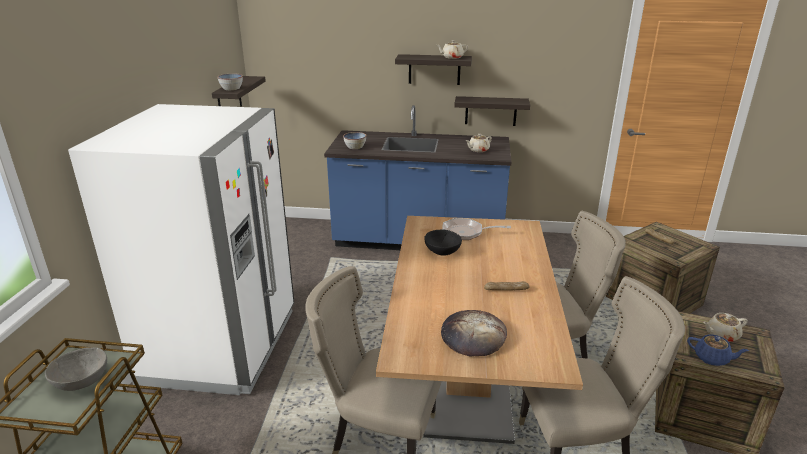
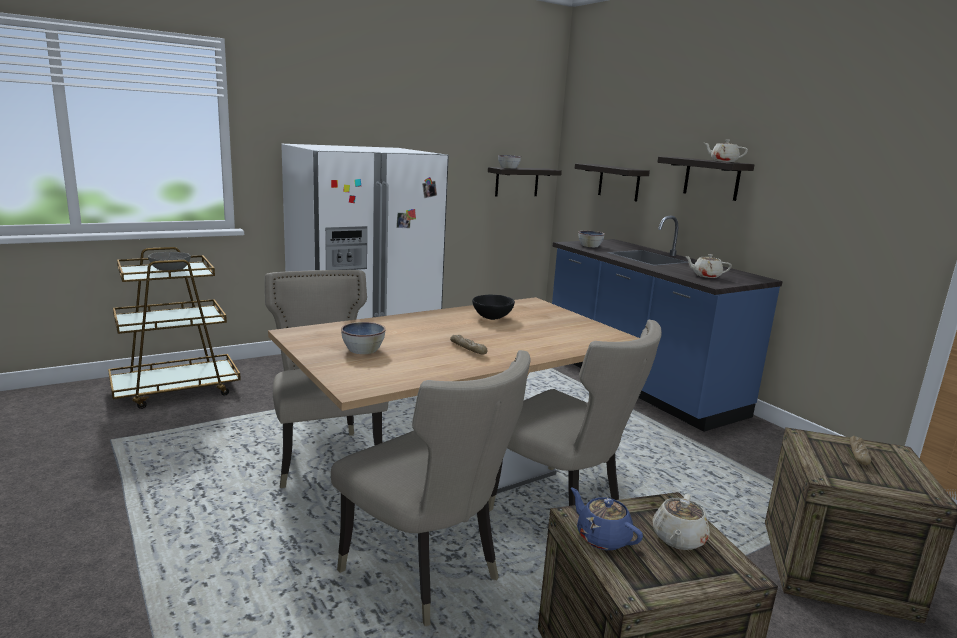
camera: 50 degrees right, 10 degrees down
(466, 232) = (549, 319): frying pan -> none
(473, 336) = (363, 350): bread -> bowl
(491, 111) = (767, 241): shelf -> shelf (619, 182)
(712, 358) = (602, 537): blue teapot -> blue teapot turned 150 degrees clockwise
(721, 335) = (678, 539): beige teapot -> beige teapot turned 105 degrees counterclockwise

